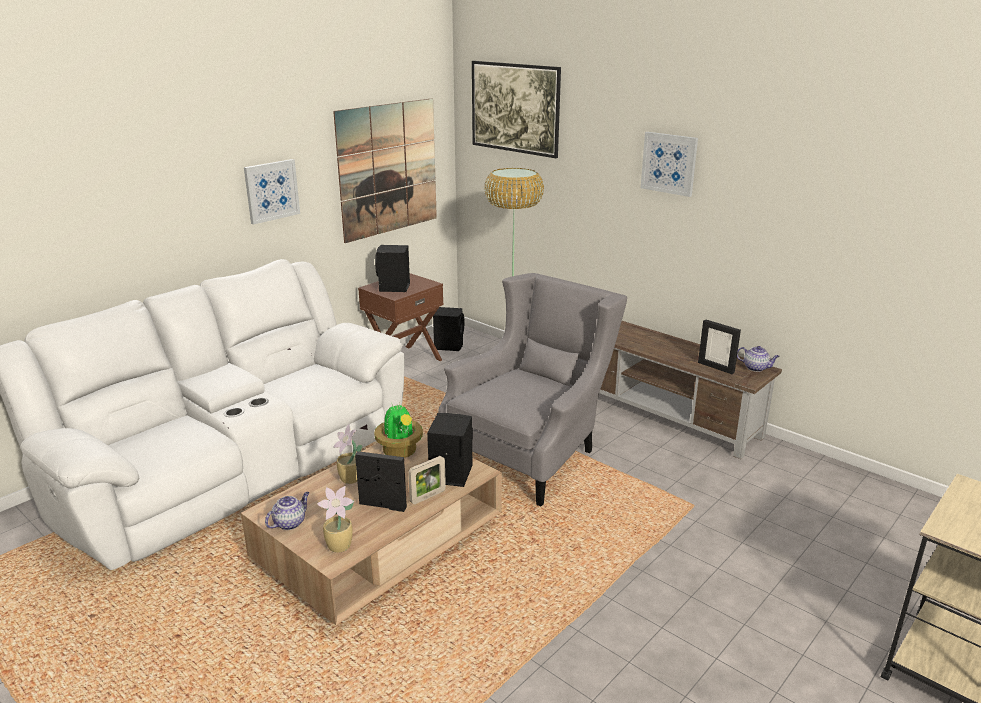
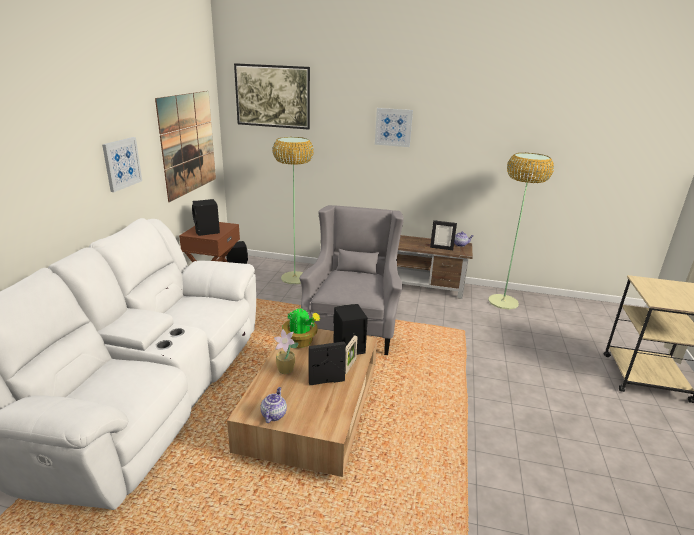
camera: 30 degrees left, 0 degrees up
(340, 546) = (327, 418): potted plant -> none
(812, 481) = (503, 302): none -> floor lamp

